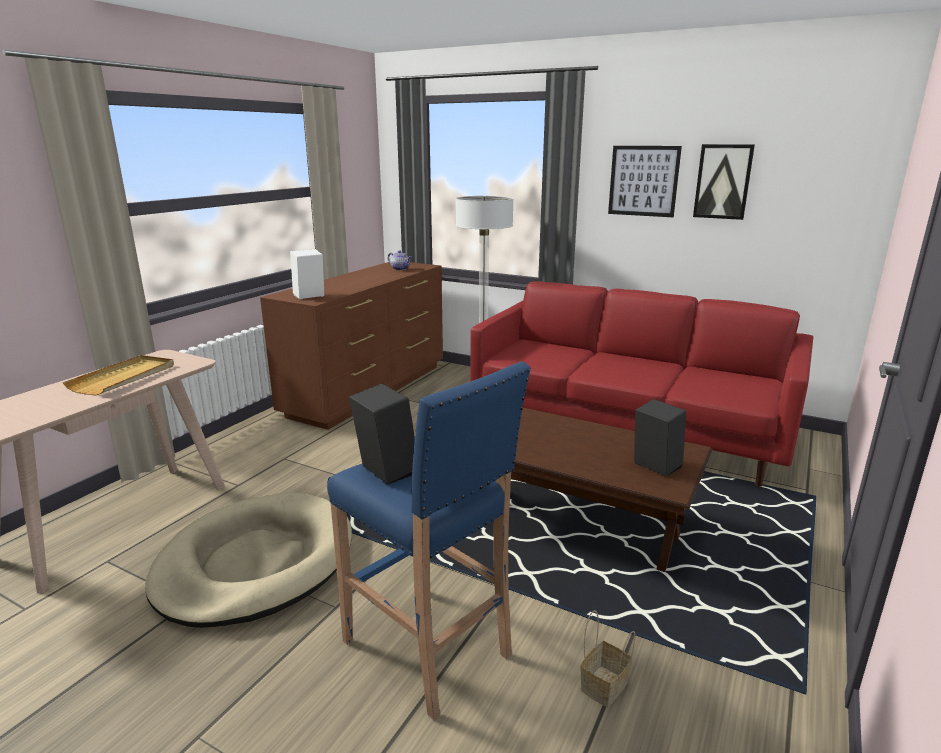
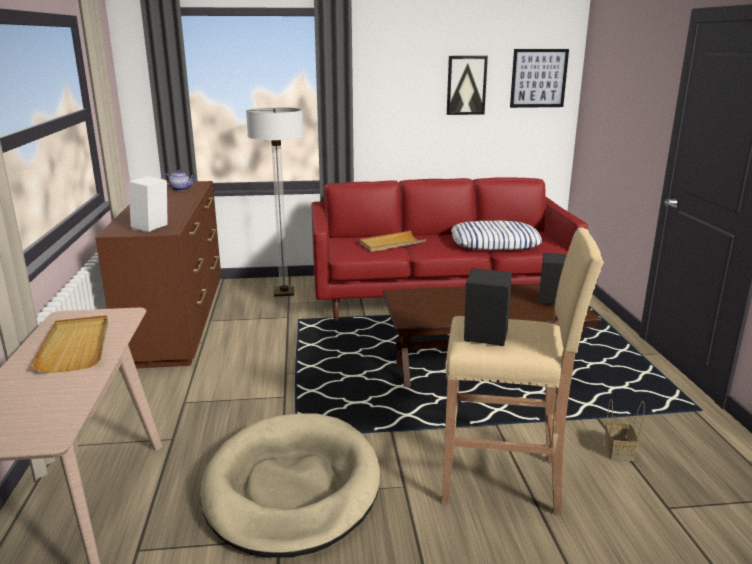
camera: 35 degrees left, 0 degrees up
(429, 650) = (503, 480): blue stool -> beige stool
(568, 357) = (391, 244): none -> beige tray
(643, 181) = (404, 87): picture -> picture (538, 78)
(688, 380) = (495, 243): none -> pillow

